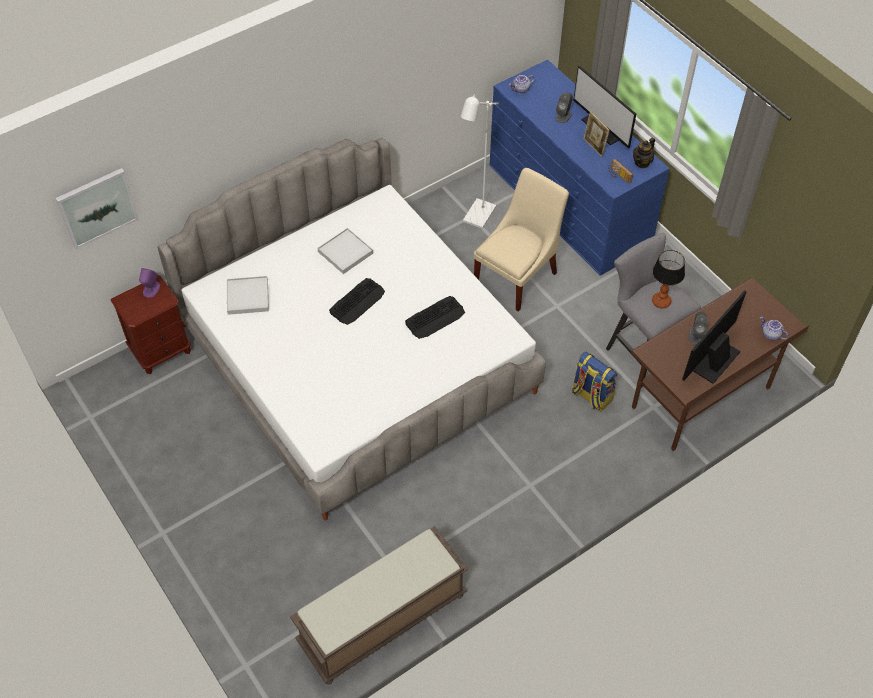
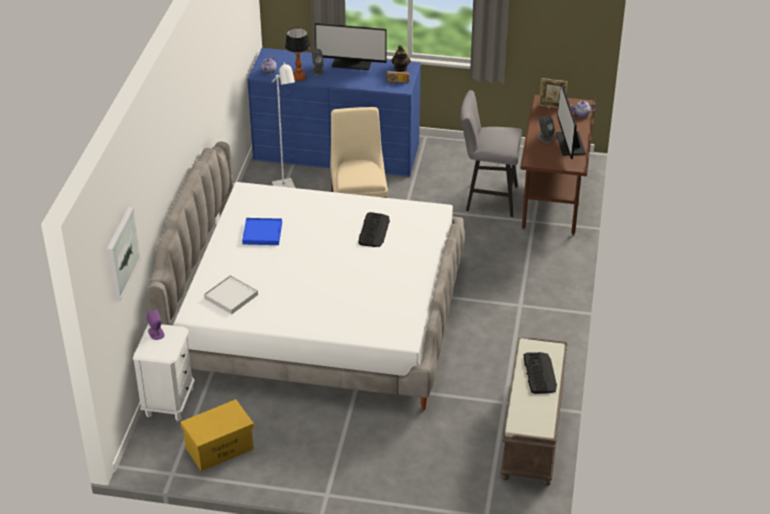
camera: 45 degrees left, 15 degrees down
(145, 422) = (220, 448): none -> yellow storage box
(161, 351) = (169, 402): brown nightstand -> white nightstand
(345, 252) = (262, 233): white tray -> blue tray
(357, 301) = (311, 253): keyboard -> keyboard (539, 373)
(591, 396) = (491, 239): backpack -> none
(594, 147) = (360, 76): picture frame -> picture frame (551, 106)
(660, 301) = (499, 137): table lamp -> table lamp (298, 77)

